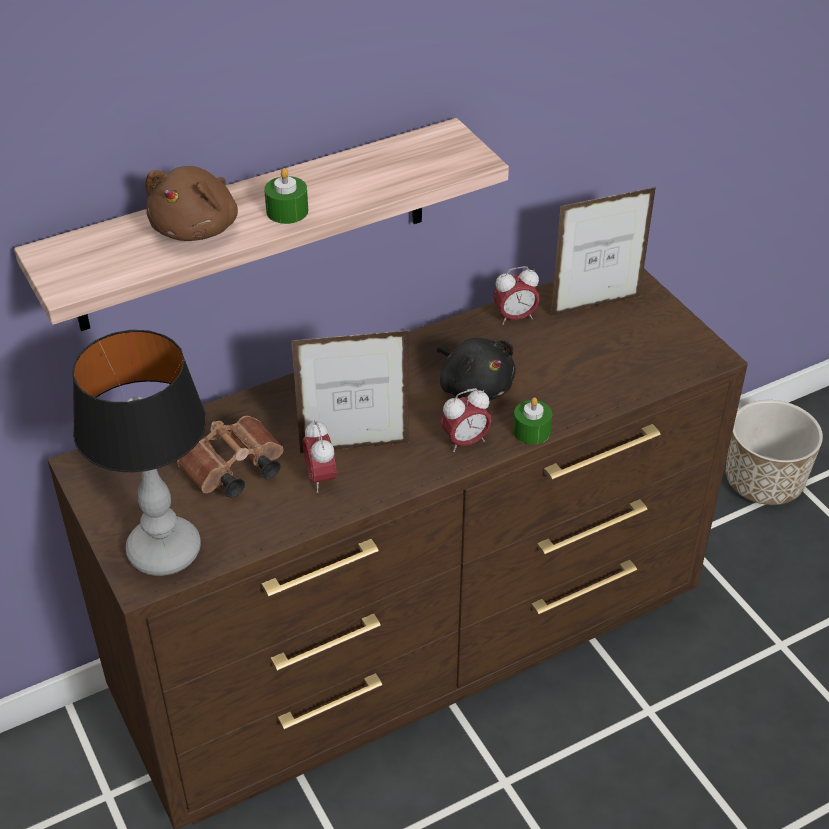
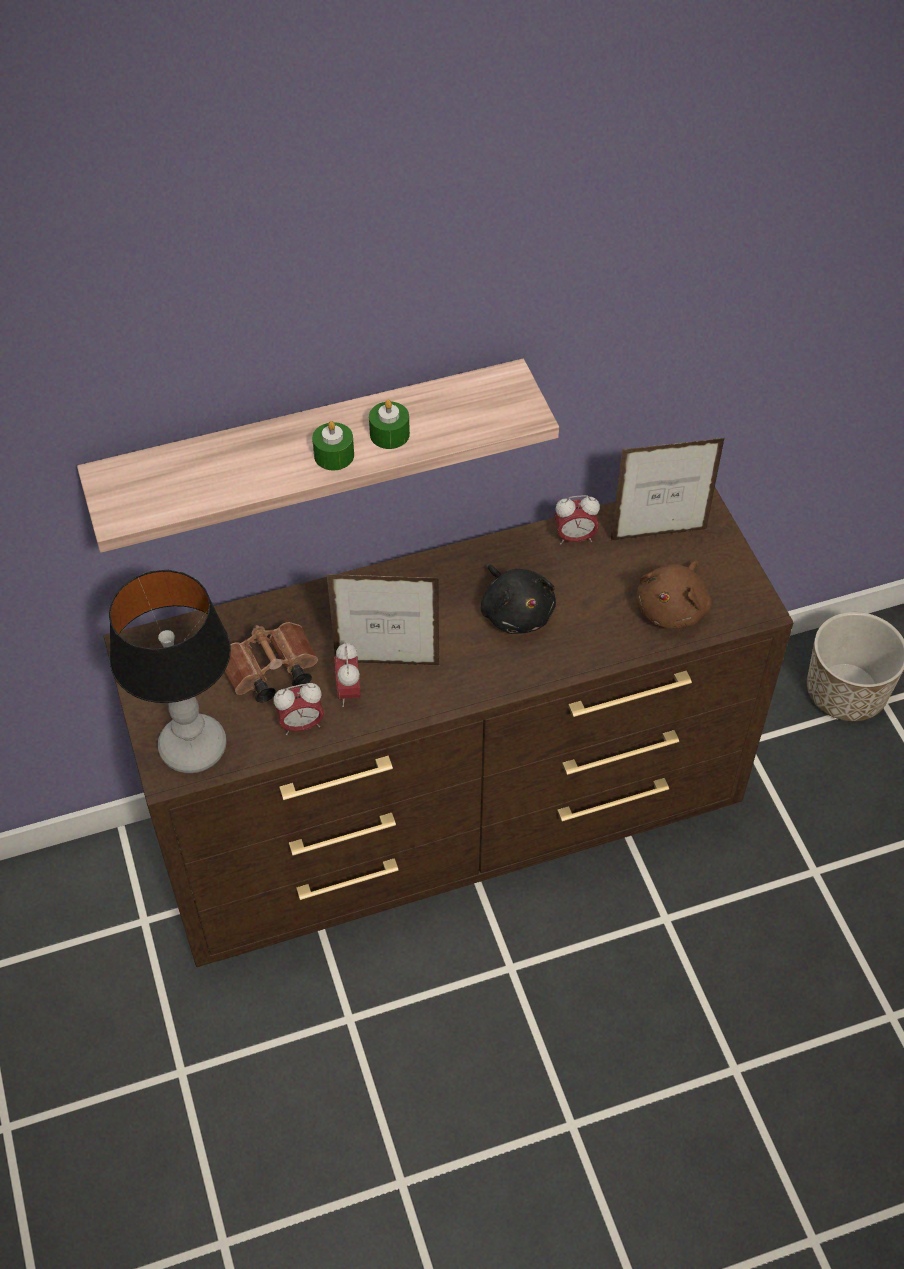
camera: 10 degrees right, 10 degrees up
(197, 228) = (247, 464): brown plush toy -> brown plush toy (673, 608)
(465, 442) = (493, 672): alarm clock -> alarm clock (301, 725)
(531, 431) = (559, 669): green candle -> green candle (389, 434)

